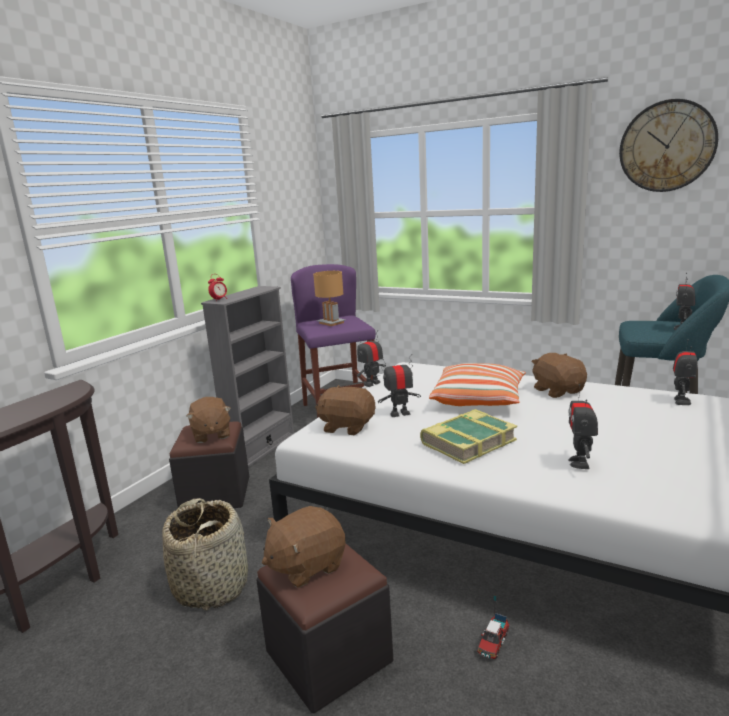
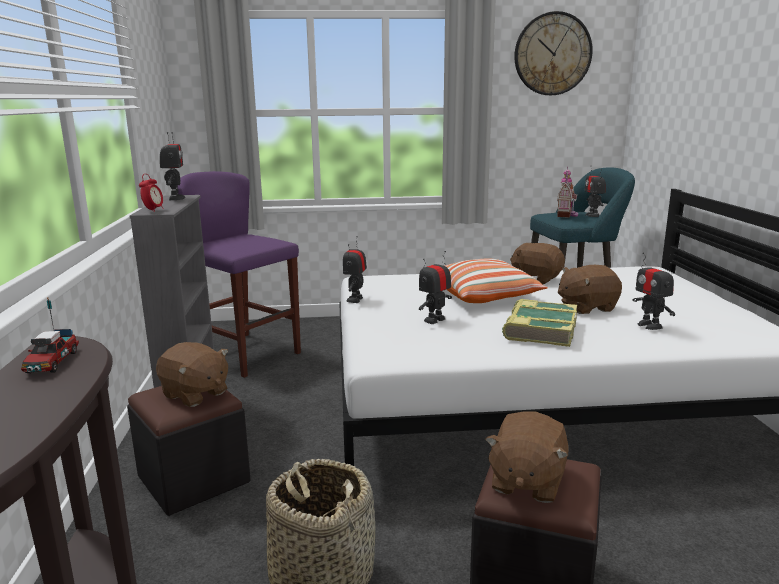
camera: 35 degrees left, 0 degrees up
(331, 323) = (239, 242): brown table lamp -> none
(347, 427) = (402, 341): brown plush toy -> brown plush toy (586, 307)
(493, 643) = (642, 509): toy truck -> toy truck (52, 363)
(652, 325) = (567, 215): none -> toy house
(681, 401) = (633, 272): toy robot -> toy robot (176, 198)

